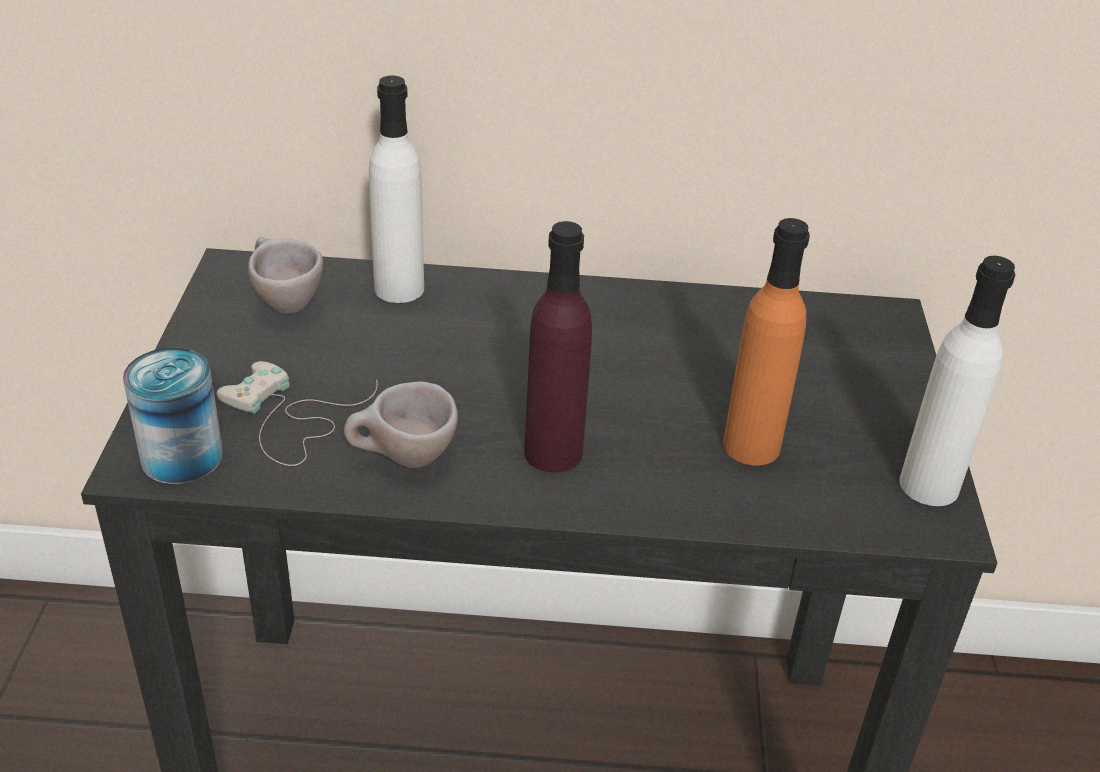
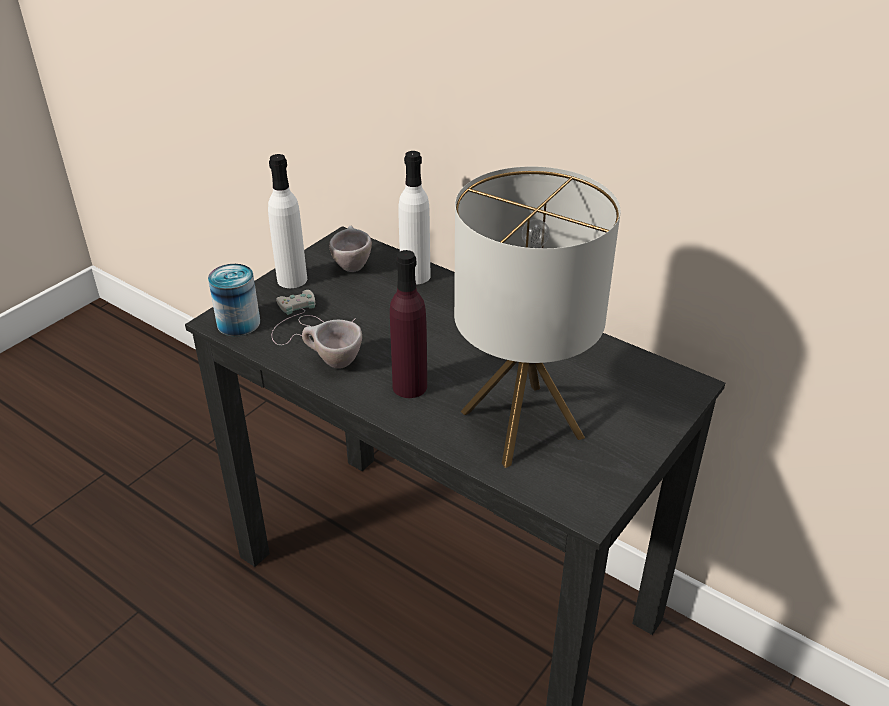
camera: 35 degrees right, 0 degrees up
(751, 446) = (521, 424): orange bottle -> table lamp
(929, 485) = (604, 486): white bottle -> white bottle (292, 279)

